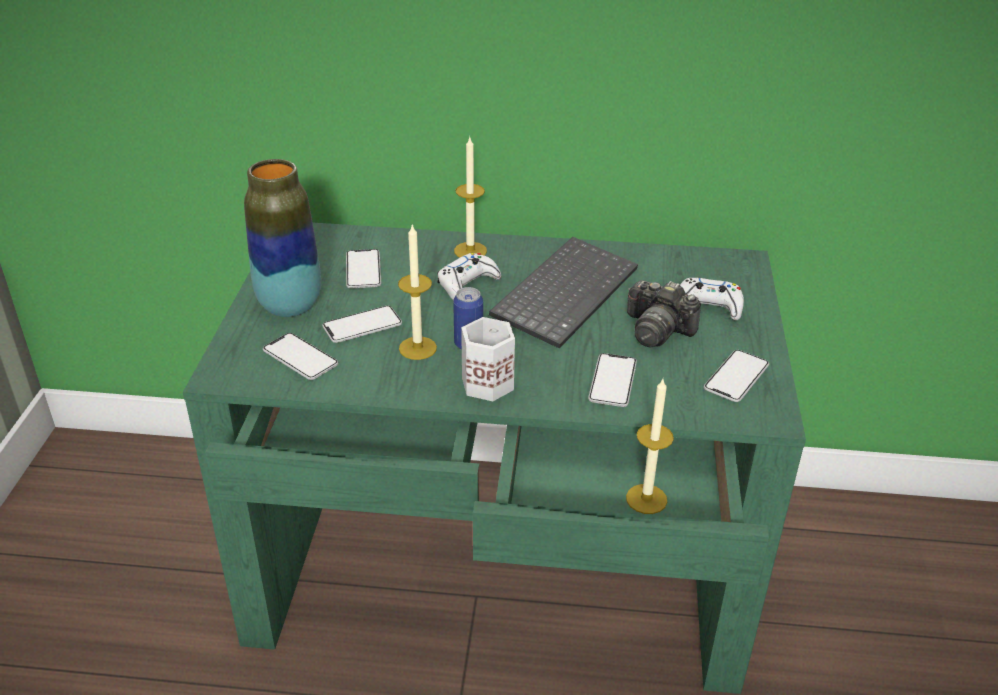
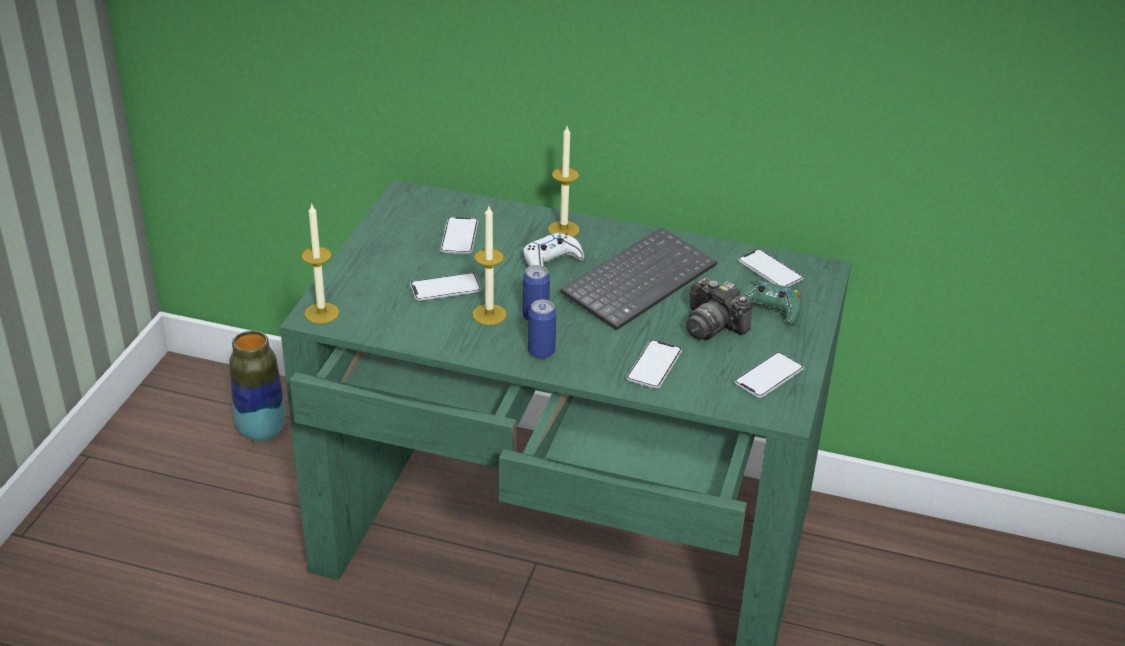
camera: 10 degrees right, 0 degrees up
(290, 305) = (386, 262): vase -> vase (262, 431)
(300, 358) = (384, 310): phone -> phone (770, 270)
(486, 382) = (541, 352): white mug -> can
(646, 499) = (663, 473): candle -> candle (321, 313)
(707, 306) = (769, 309): white game controller -> green game controller

